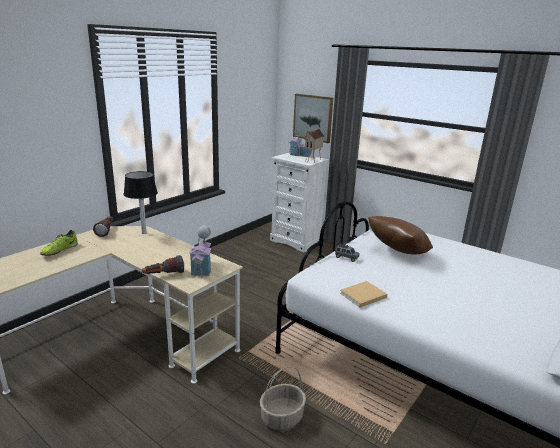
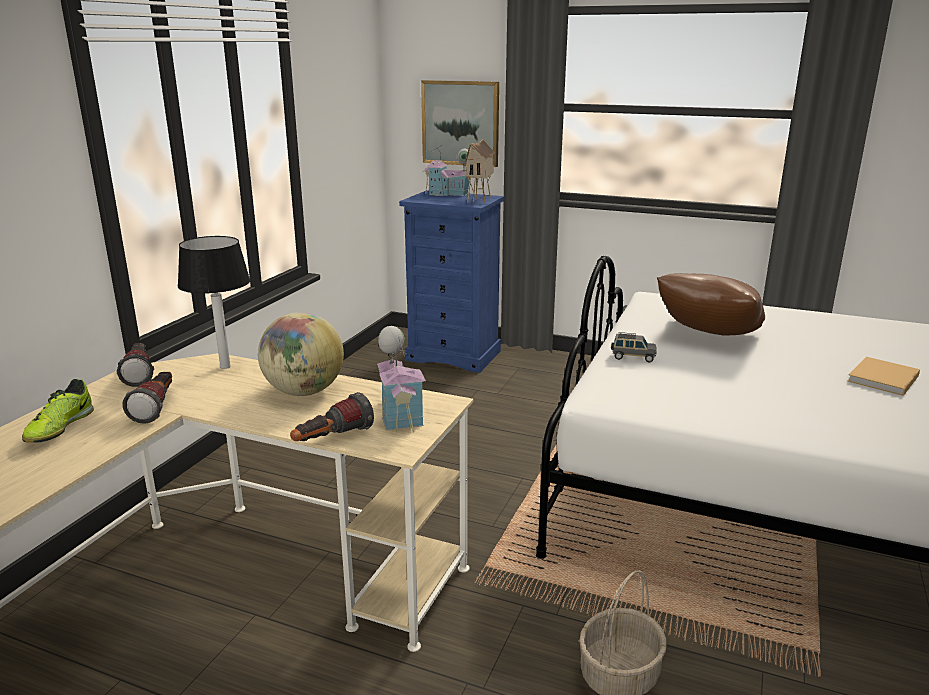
camera: 15 degrees left, 0 degrees up
(103, 248) = (157, 407): none -> flashlight
(169, 250) = (304, 391): none -> globe
(296, 241) = (454, 355): white dresser -> blue dresser
(362, 295) = (714, 415): beige book -> beige book (882, 379)

